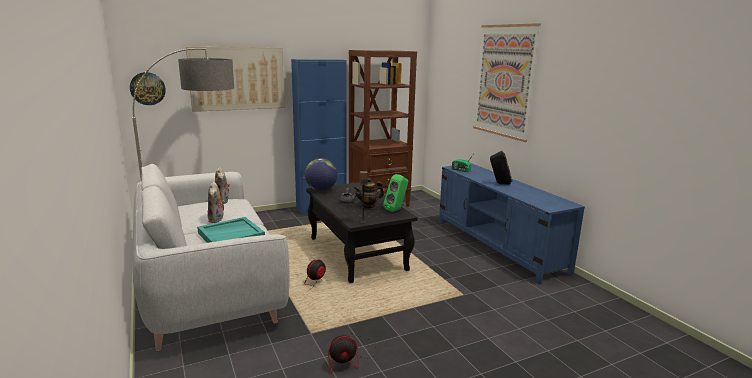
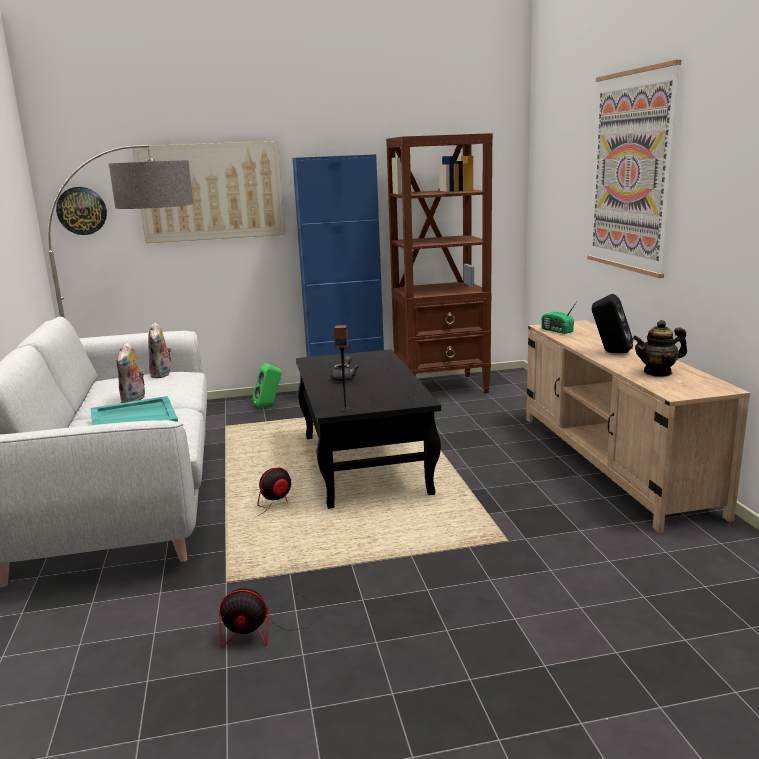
camera: 15 degrees right, 0 degrees up
(321, 190) = (316, 360): globe -> none
(368, 206) = (373, 385): teapot -> teapot (658, 372)
(396, 210) = (413, 392): green speaker -> green speaker (269, 406)
(498, 246) = (613, 462): blue tv stand -> beige tv stand

